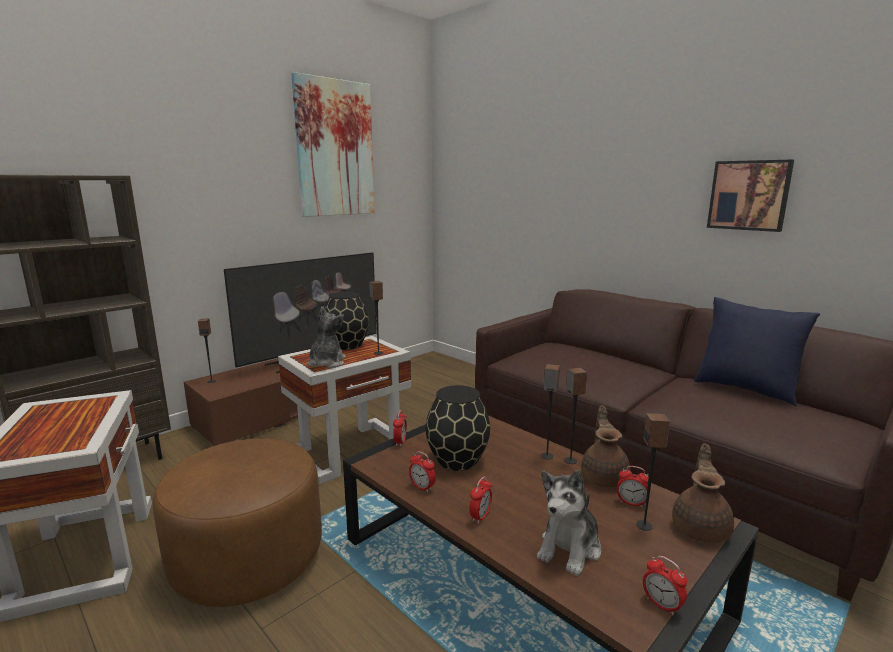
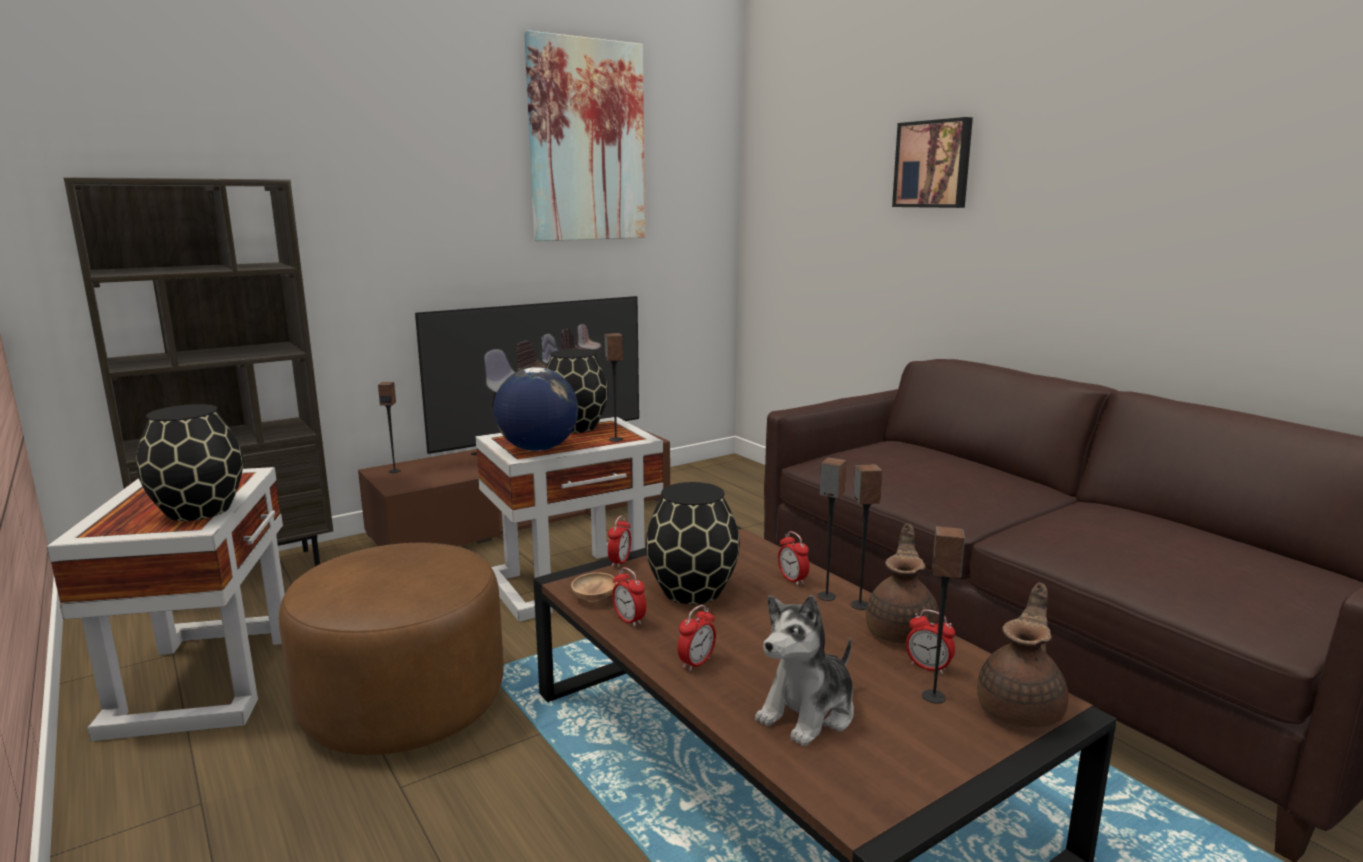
camera: 10 degrees right, 0 degrees up
(78, 432) = (198, 510): none -> black vase
(326, 363) = (537, 449): plush toy -> globe
(392, 472) = (595, 598): none -> brown bowl
(662, 605) = (912, 794): alarm clock -> alarm clock (792, 580)
(745, 389) = (1177, 523): blue pillow -> none
(749, 195) = (1213, 209): picture -> picture (933, 164)

